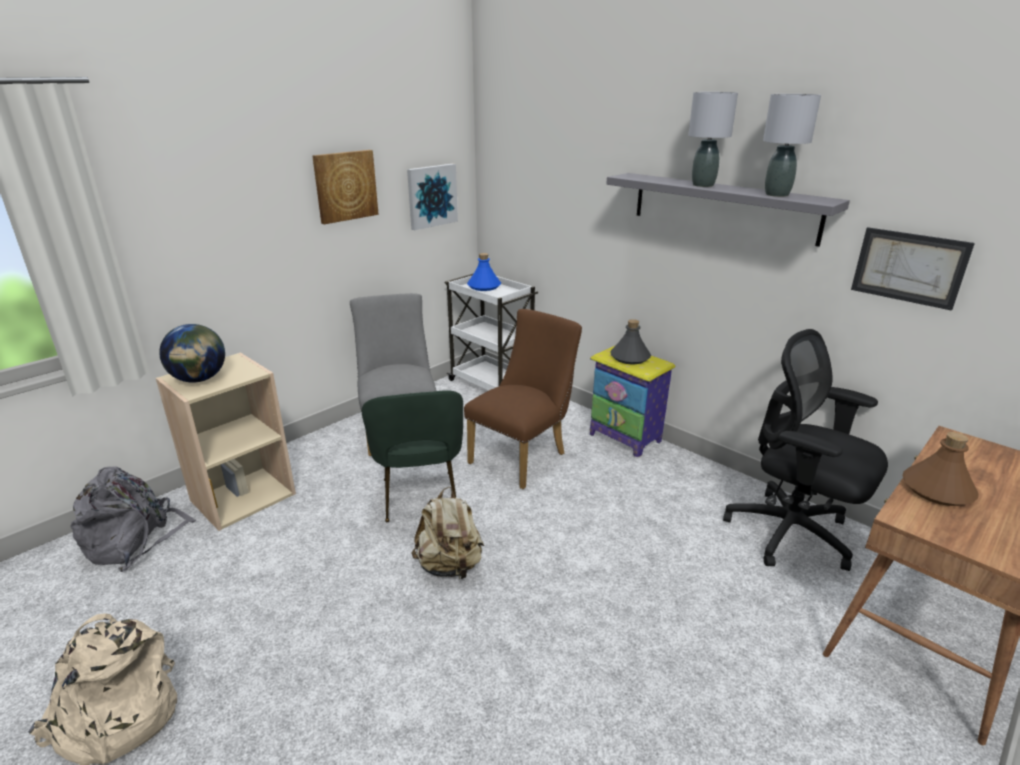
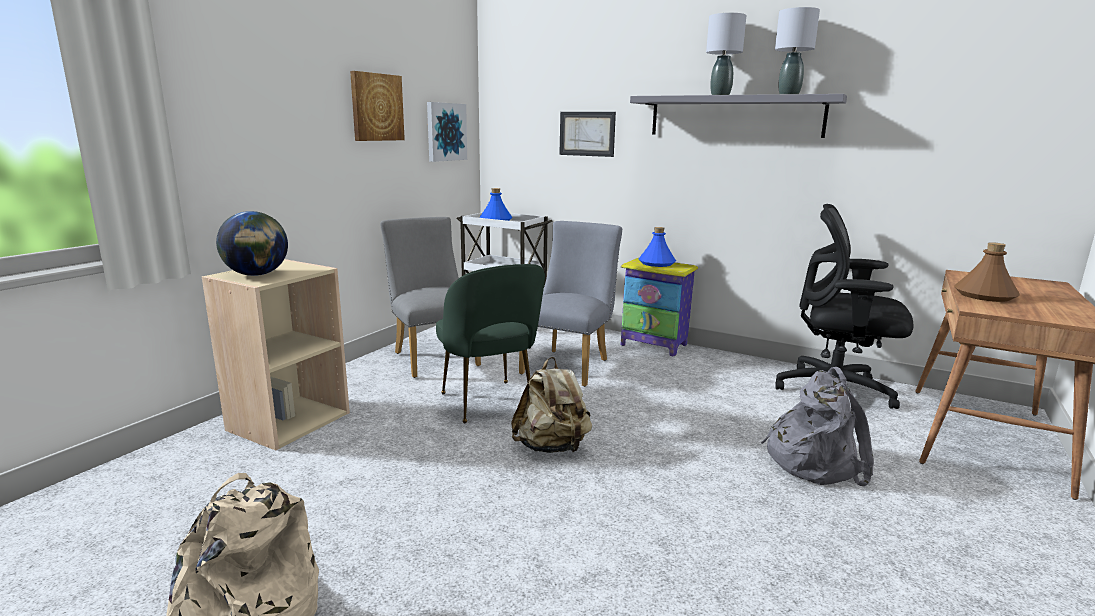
camera: 15 degrees left, 10 degrees down
(135, 540) = (174, 469): grey backpack -> grey backpack (814, 461)
(523, 456) = (569, 365): brown chair -> grey chair
(629, 357) = (656, 263): grey bottle -> blue bottle
(909, 267) = (901, 144): picture -> picture (587, 134)

